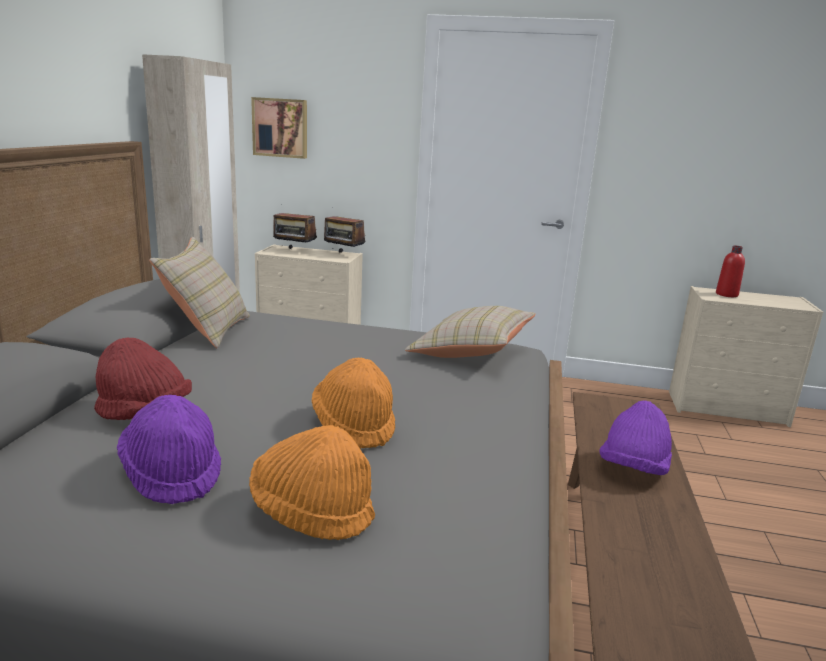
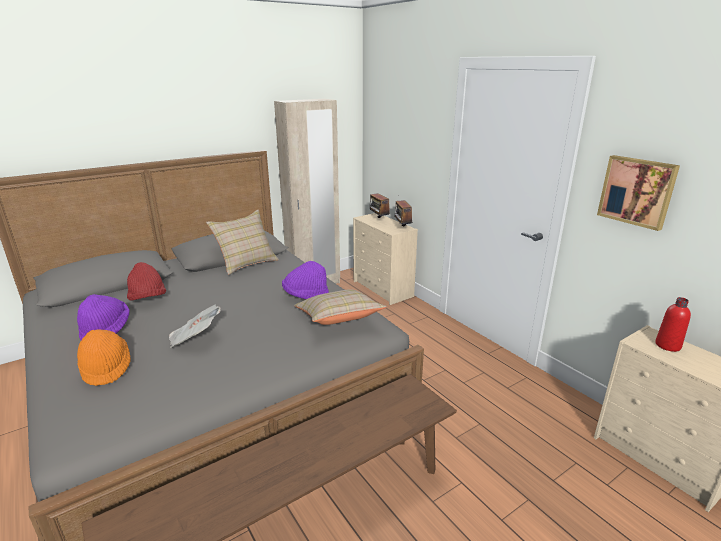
camera: 45 degrees right, 5 degrees up
(280, 127) = (383, 136): picture -> picture (637, 191)
(354, 426) = (195, 338): orange hat -> newspaper
(633, 469) = (335, 438): purple hat -> purple hat (305, 295)

